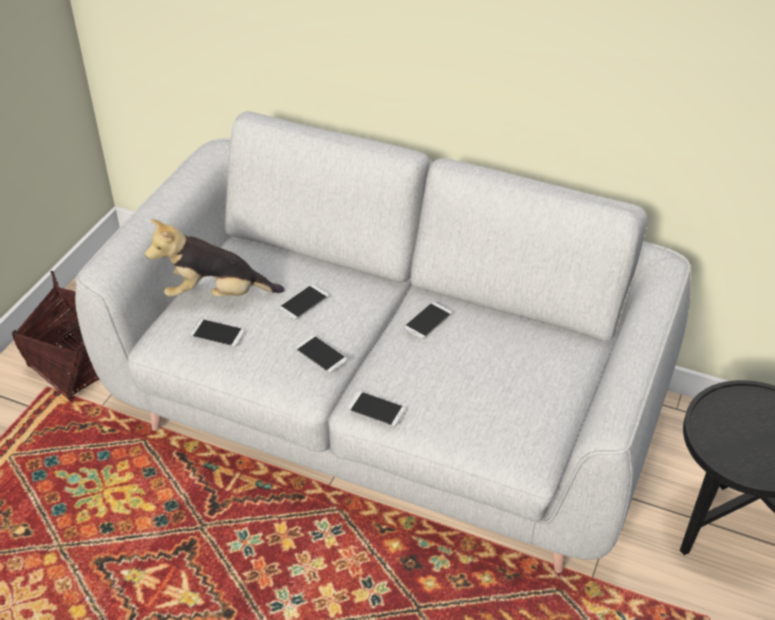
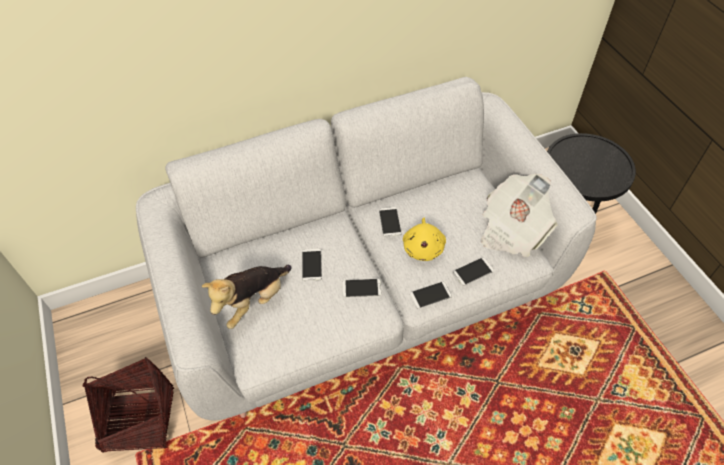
camera: 45 degrees left, 10 degrees up
(217, 333) = (287, 326): phone -> phone (473, 272)
(428, 365) = (423, 247): none -> yellow plush toy
(550, 419) = (514, 228): none -> newspaper

